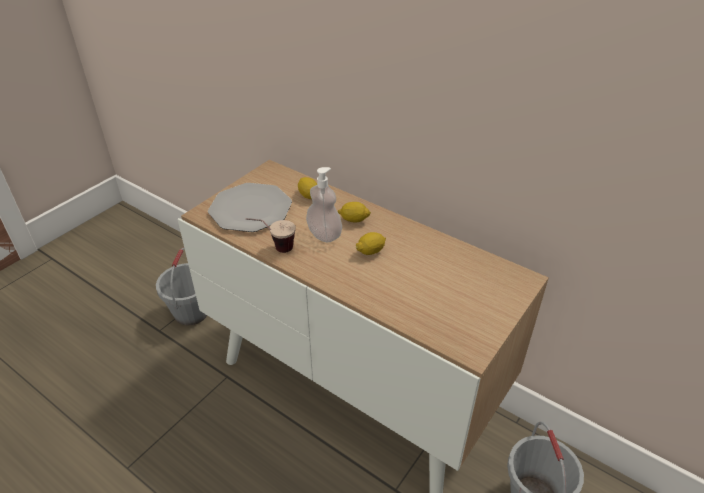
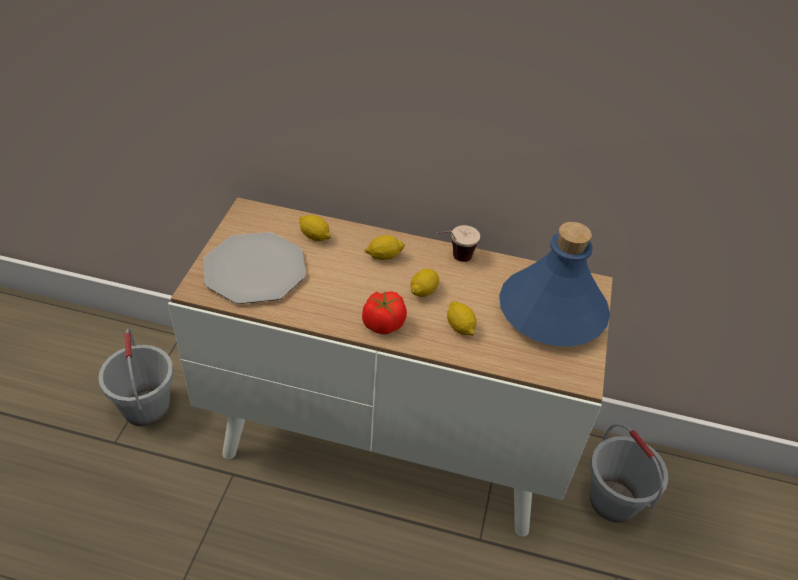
camera: 25 degrees left, 5 degrees up
(273, 249) = (313, 315): cup -> cup (453, 260)
(323, 267) = (383, 324): none -> tomato
(324, 235) = (361, 283): soap dispenser -> none
(385, 284) = (460, 327): none -> lemon
(473, 292) = (551, 312): none -> blue bottle

